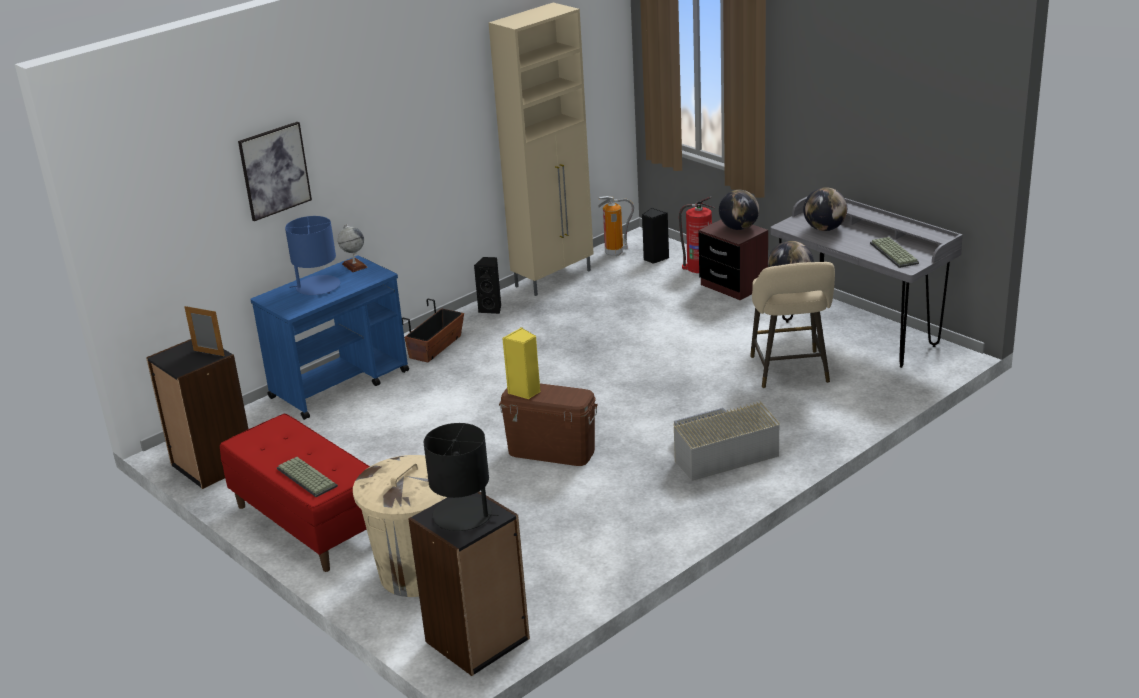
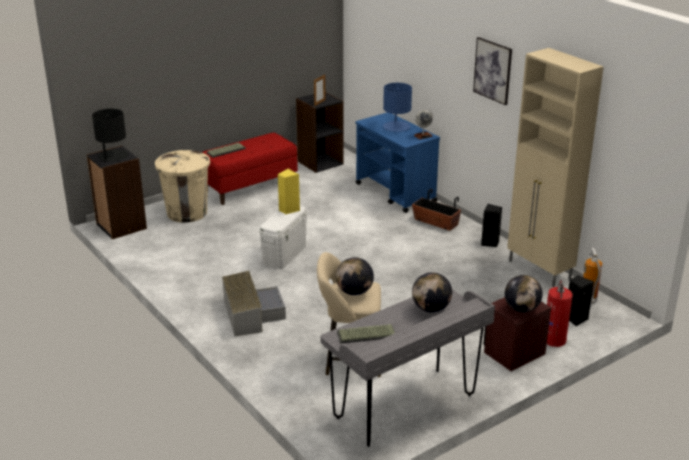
camera: 95 degrees right, 0 degrees up
(274, 170) = (414, 51): picture -> picture (493, 70)
(551, 451) = (284, 254): brown storage box -> white storage box

